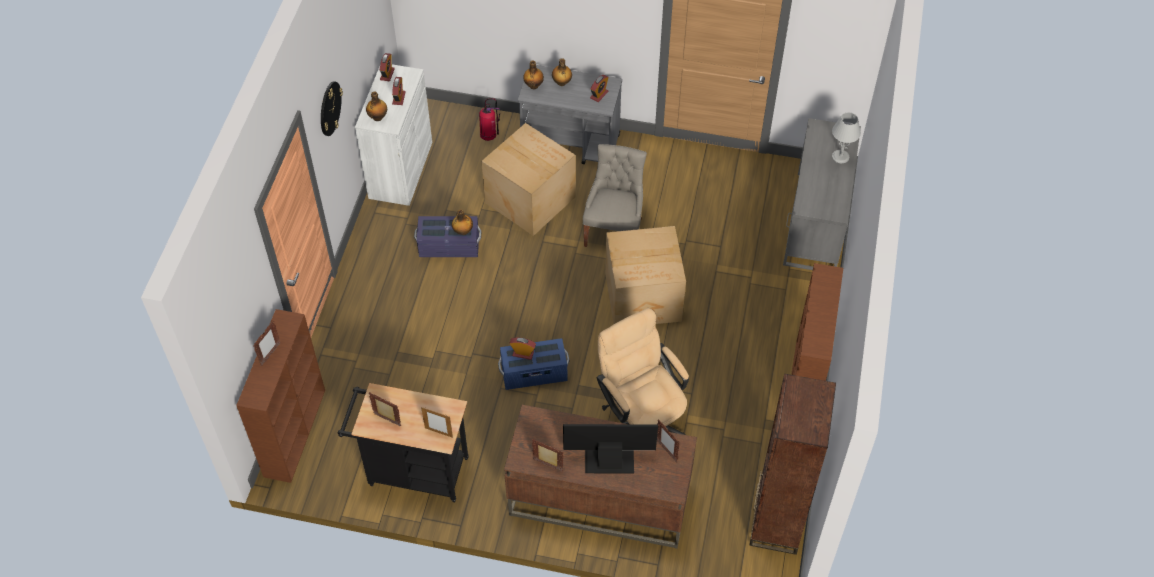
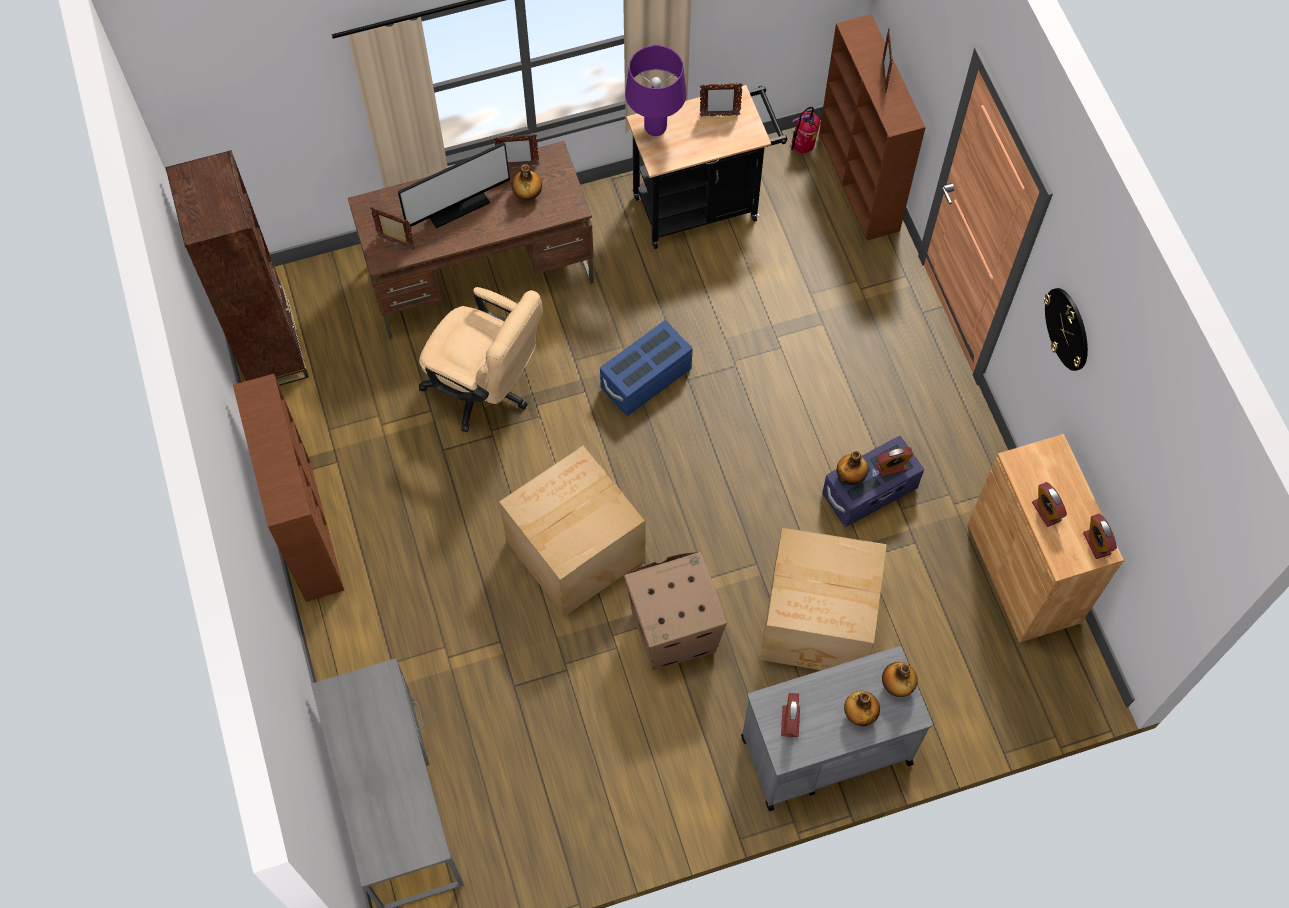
camera: 150 degrees right, 10 degrees up
(378, 117) = (1046, 465): bottle -> bottle (527, 195)
(400, 170) = (1023, 572): white cabinet -> brown cabinet
(438, 432) = (655, 129): picture frame -> purple table lamp
(489, 136) = (950, 698): fire extinguisher -> fire extinguisher (802, 148)
(523, 353) = (659, 353): alarm clock -> alarm clock (891, 467)
(614, 231) = (672, 632): grey chair -> cardboard box
(840, 156) = (368, 804): grey table lamp -> none

